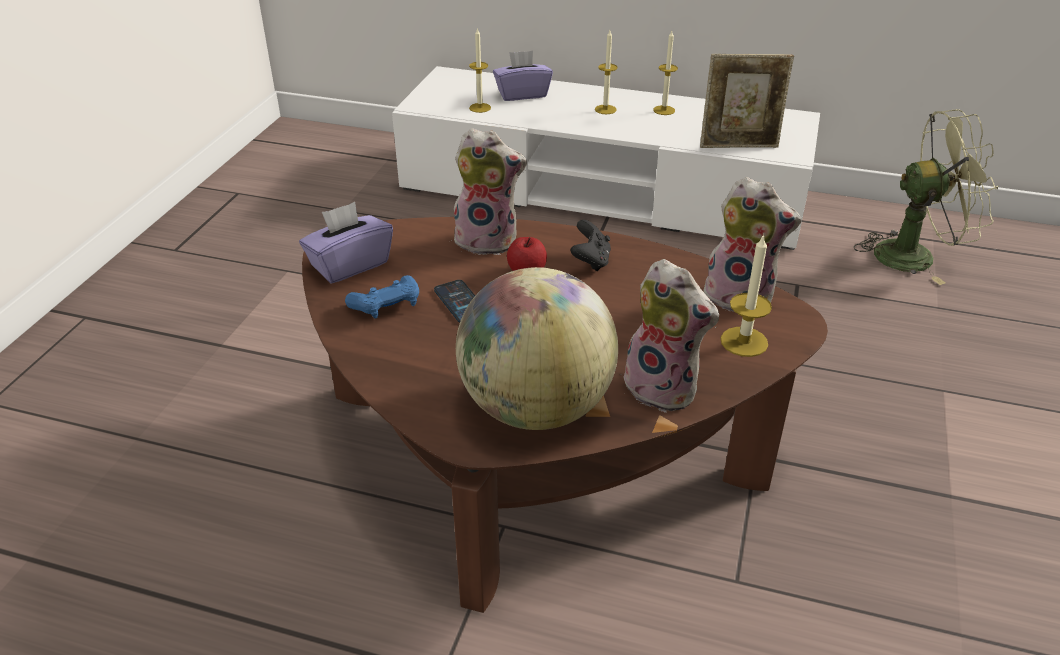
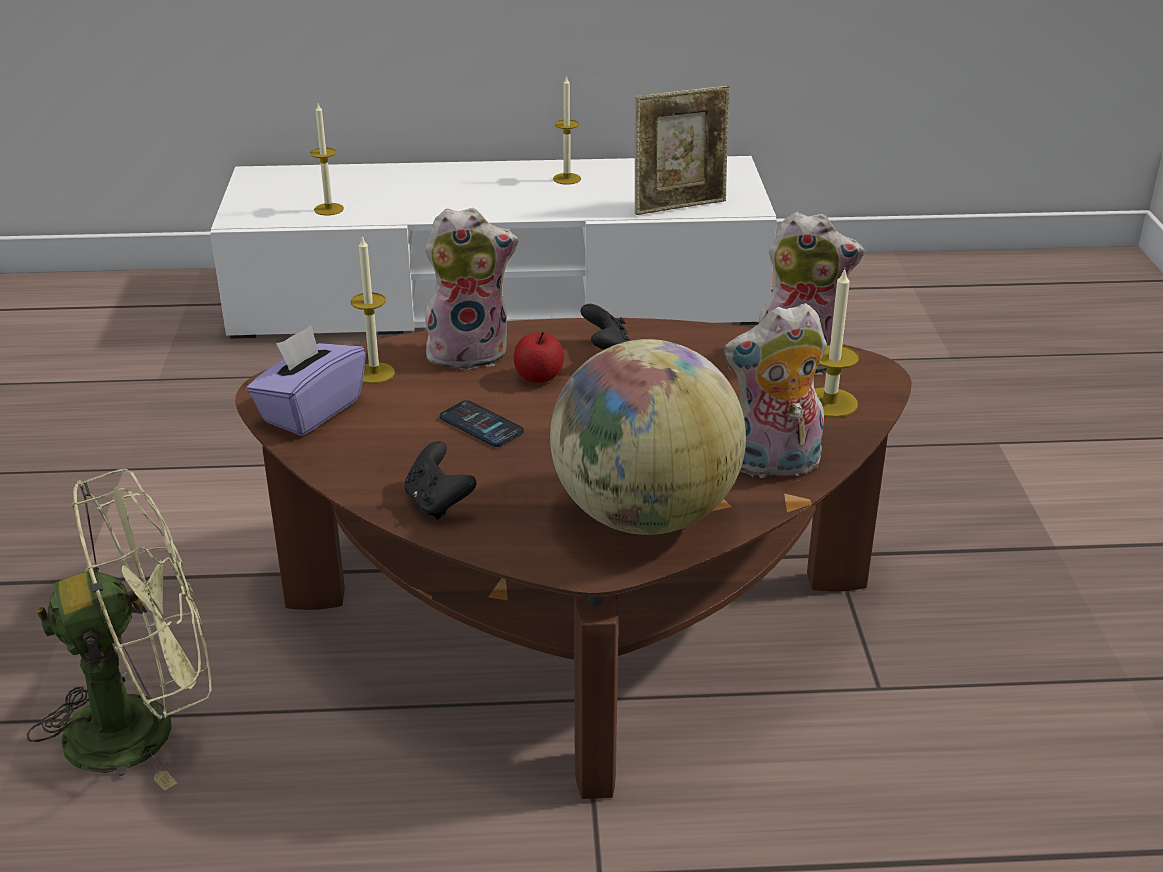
camera: 20 degrees left, 5 degrees down
(386, 305) = (391, 446): blue game controller -> none
(391, 360) = (438, 503): none -> black game controller
(522, 94) = (375, 185): purple tissue box -> none
(605, 109) = (493, 188): candle -> candle (374, 373)
(664, 388) = (774, 466): plush toy -> plush toy turned 150 degrees clockwise
(916, 255) = (902, 306): green fan -> green fan (144, 725)

